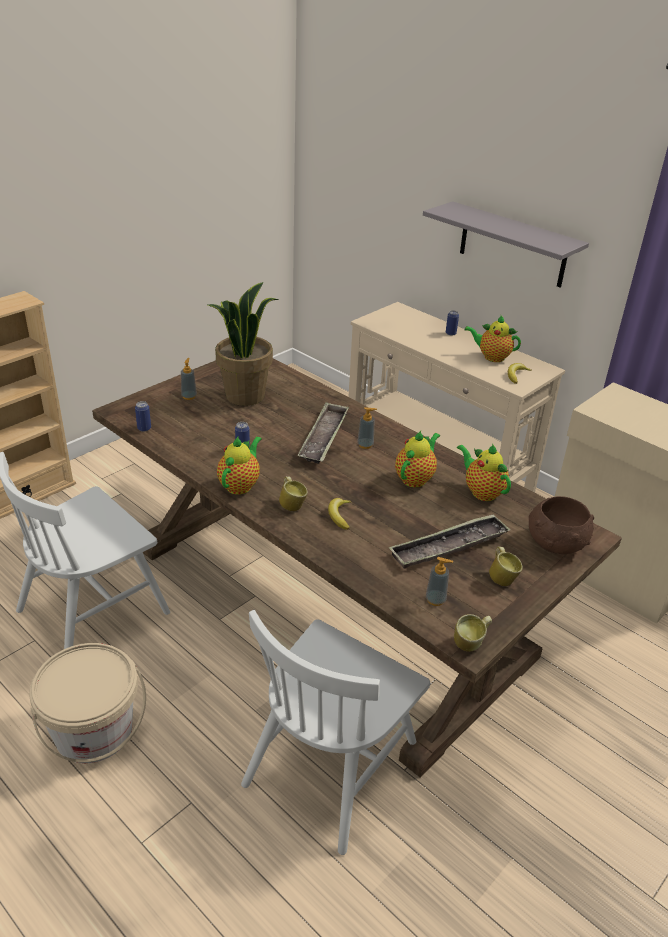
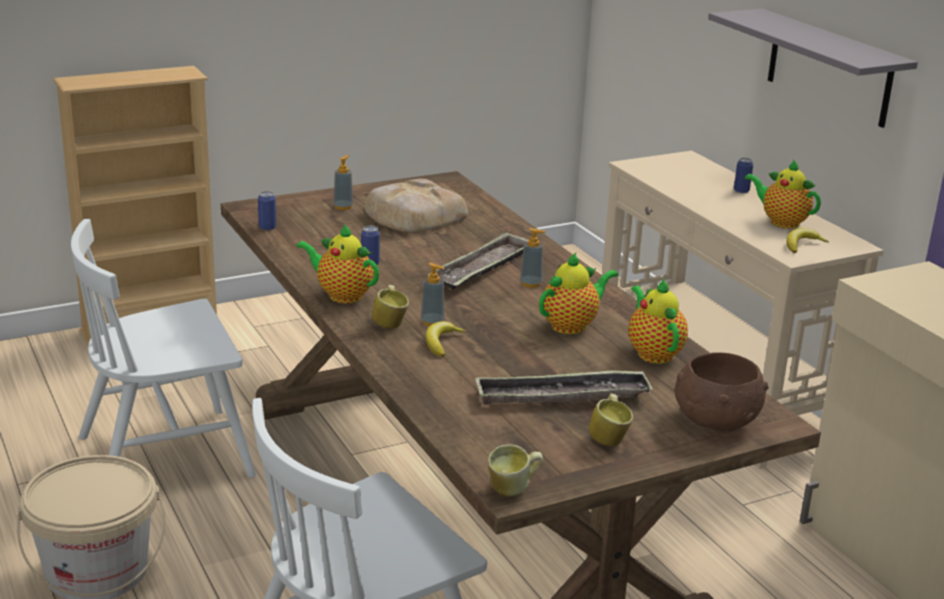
camera: 20 degrees right, 10 degrees down
(240, 485) = (341, 295): teapot -> teapot turned 105 degrees counterclockwise
(245, 395) = (413, 215): potted plant -> bread
(435, 600) = (501, 441): soap dispenser -> soap dispenser (432, 322)

